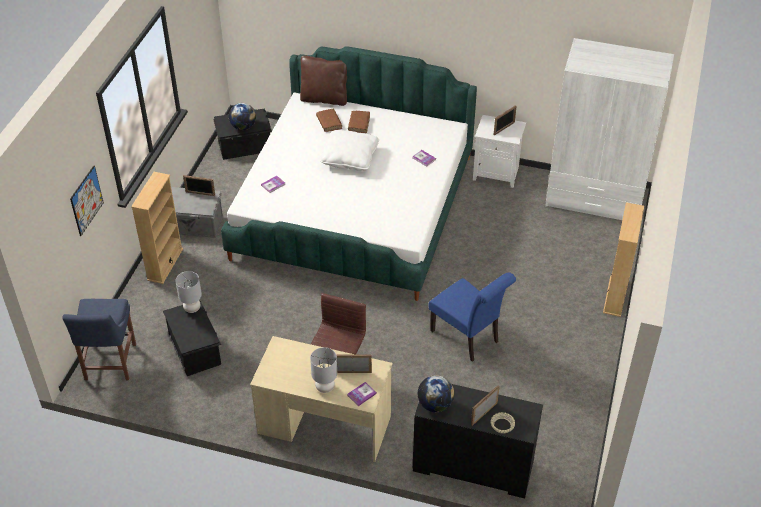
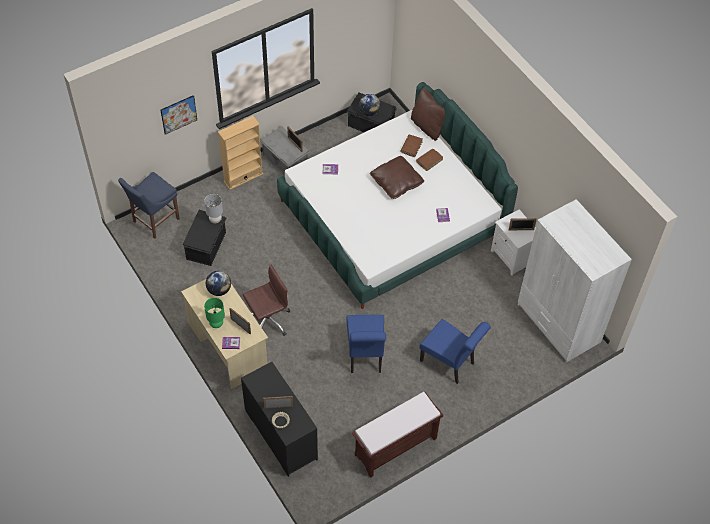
camera: 40 degrees right, 10 degrees up
(325, 387) = (216, 324): grey table lamp -> green table lamp
(349, 158) = (396, 182): white pillow -> brown pillow
(435, 404) = (258, 380): globe -> globe (219, 290)
(548, 291) = (450, 363): none -> blue chair
(587, 395) = (395, 447): none -> brown bench
(615, 296) = (489, 400): beige bookcase -> none

